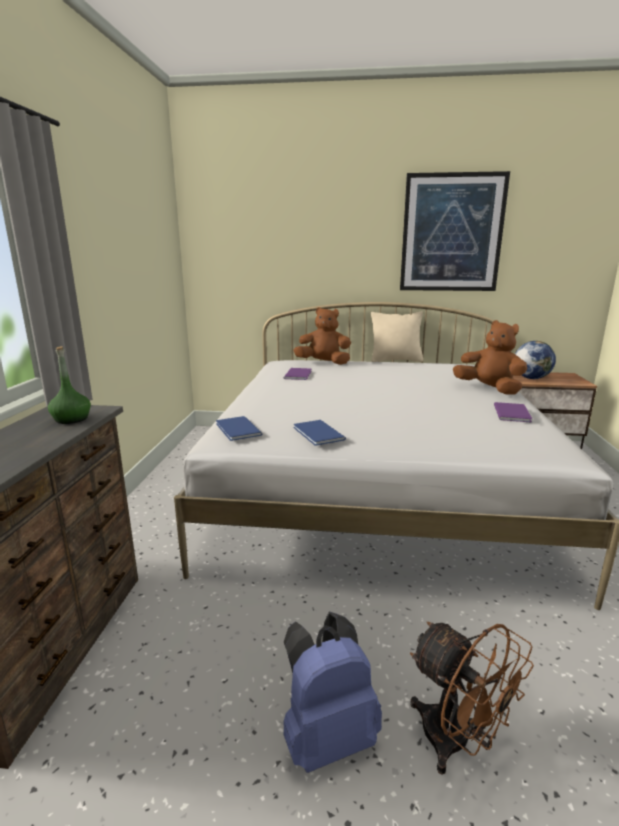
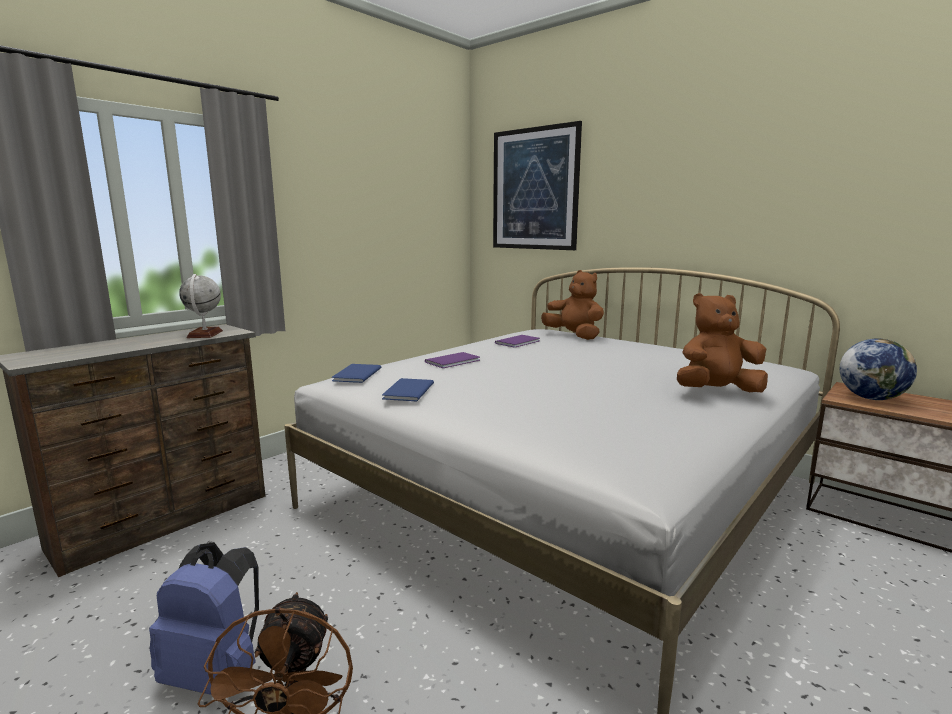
camera: 35 degrees right, 5 degrees down
(71, 419) = (205, 334): green bottle -> globe
(395, 360) = (673, 345): beige pillow -> none
(451, 233) = (763, 177): picture -> picture (534, 189)
(489, 389) = (716, 392): brown plush toy -> brown plush toy turned 90 degrees counterclockwise
(513, 413) = (675, 420): purple book -> purple book (454, 361)

